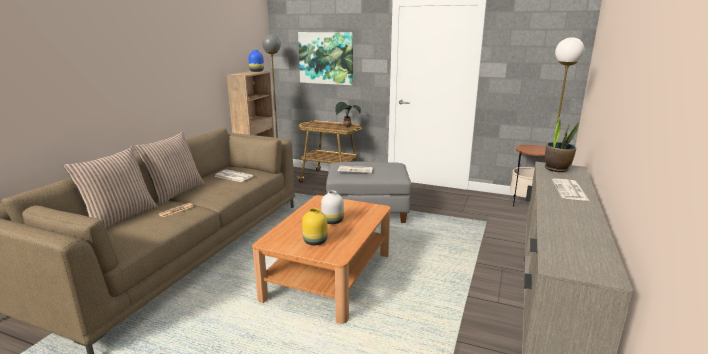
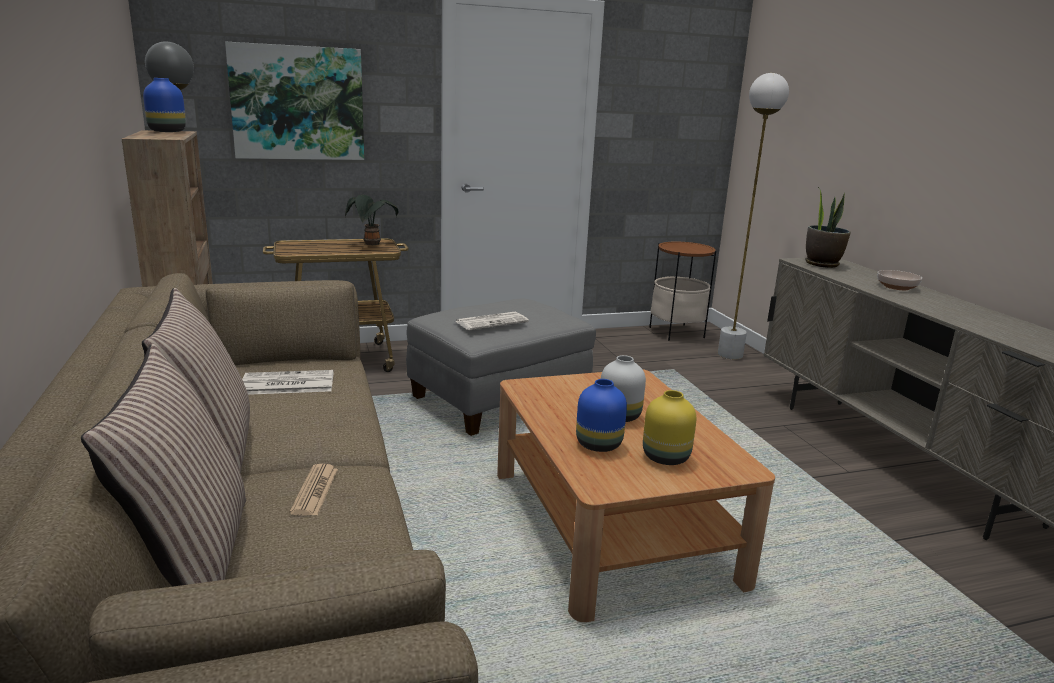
camera: 40 degrees left, 0 degrees up
(299, 228) = (597, 445): none -> blue vase
(570, 190) = (897, 287): newspaper -> bowl

